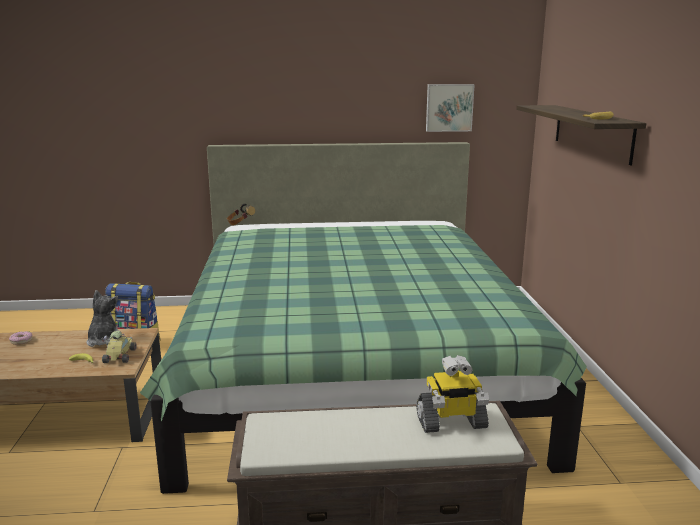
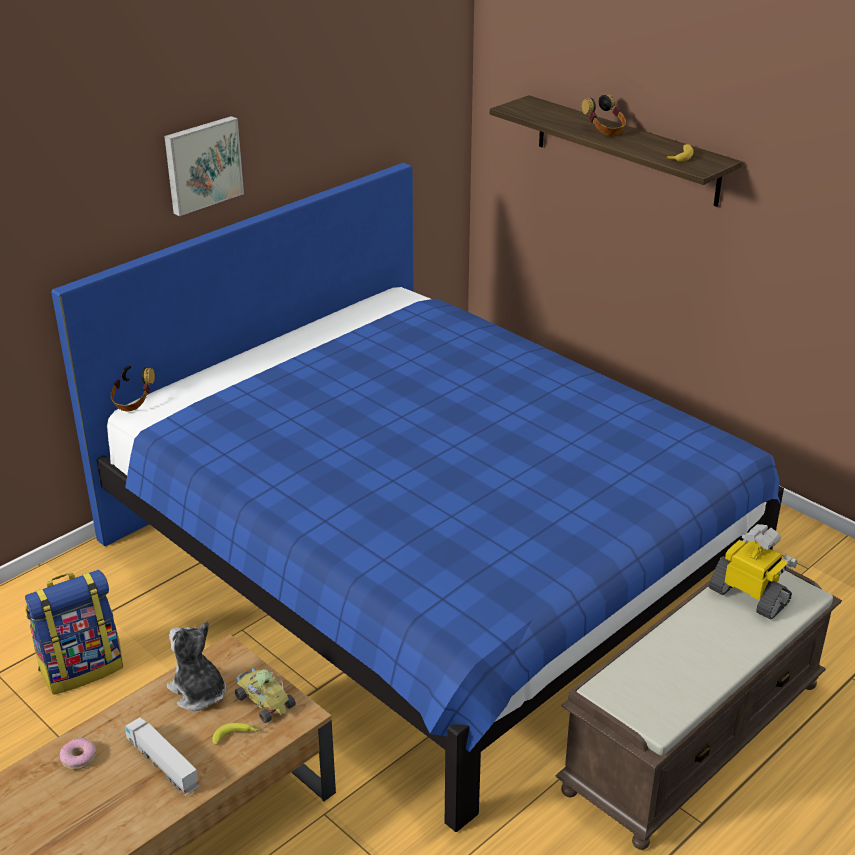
camera: 40 degrees left, 15 degrees up
(41, 357) = (162, 763): none -> toy truck
(351, 369) = (426, 561): green bed -> blue bed
(449, 107) = (375, 117): picture -> picture (202, 164)
(451, 422) = (750, 596): toy robot -> toy robot turned 90 degrees counterclockwise
(570, 112) = (604, 131): none -> headphones

